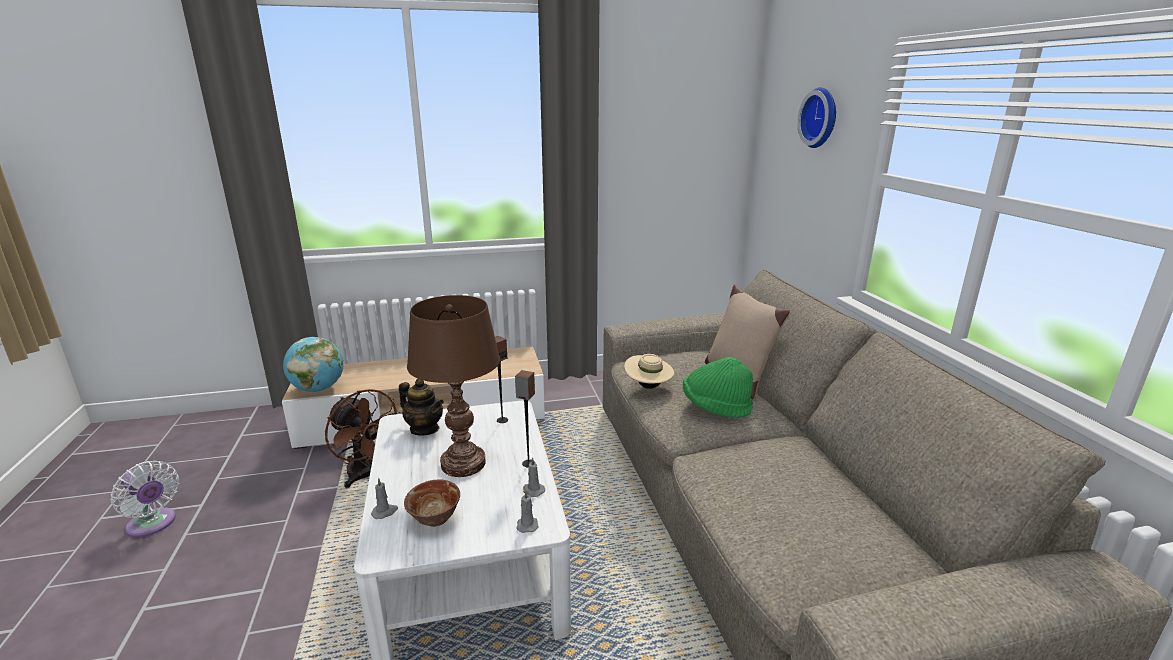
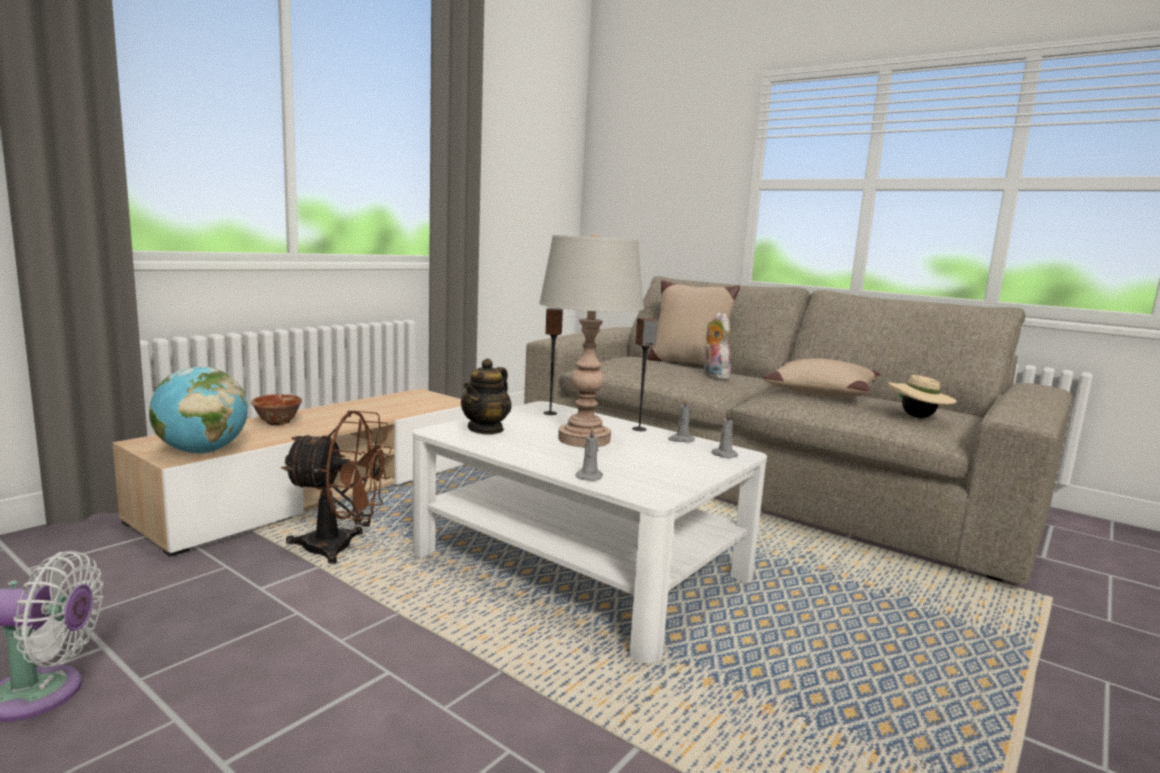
camera: 40 degrees left, 10 degrees down
(424, 429) = (486, 429): teapot -> teapot turned 120 degrees clockwise
(435, 519) = (645, 469): bowl -> bowl (278, 423)
(463, 464) = (584, 439): brown table lamp -> grey table lamp
(648, 387) = (638, 374): beige hat -> beige hat (917, 417)
(715, 407) = (713, 376): green hat -> plush toy
(784, 466) = (820, 392): none -> beige pillow
(821, 118) = (678, 142): wall clock -> none

